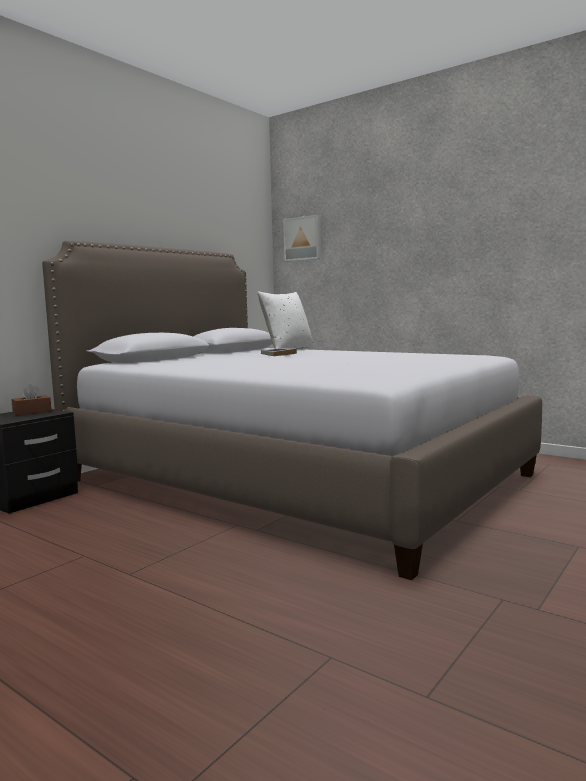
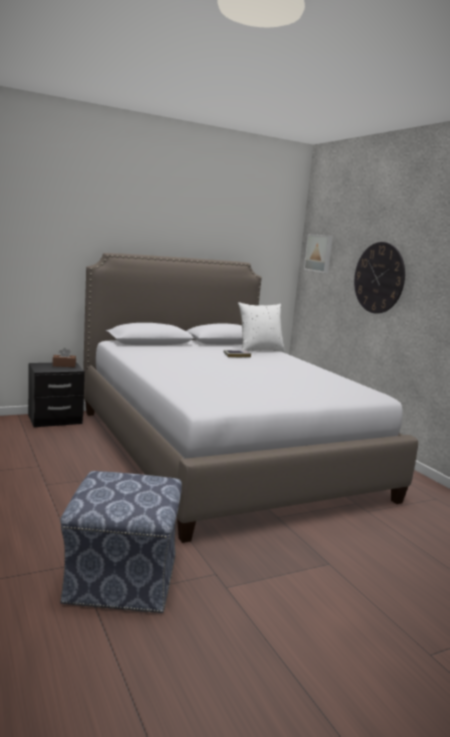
camera: 25 degrees right, 5 degrees up
(399, 248) = (379, 278): none -> wall clock
(418, 652) = (122, 580): none -> ottoman

